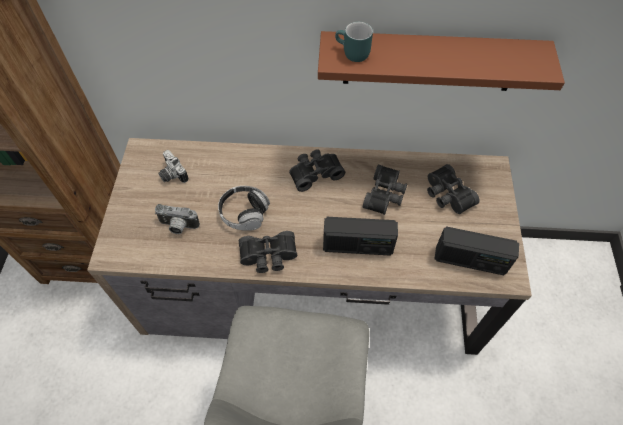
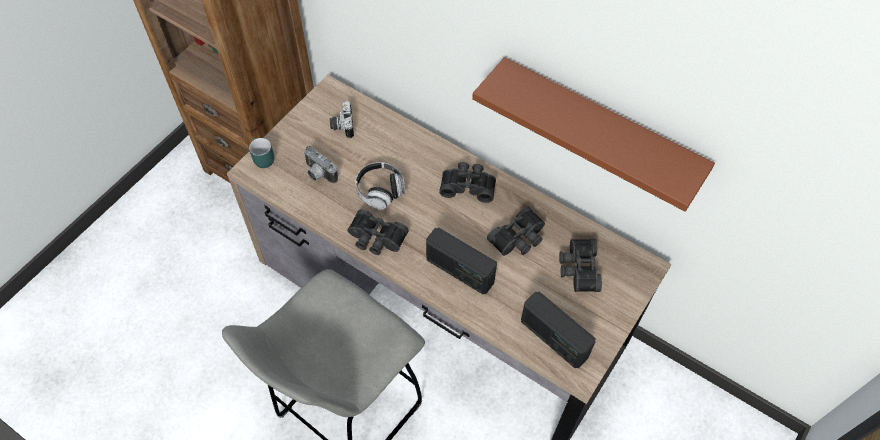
camera: 30 degrees right, 0 degrees up
(352, 54) = (513, 90): turquoise mug -> turquoise mug (261, 159)

